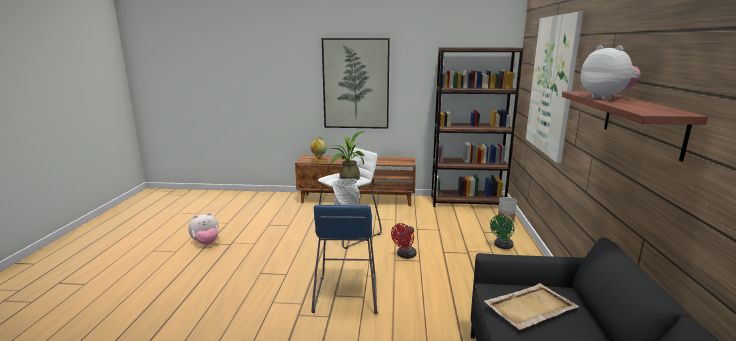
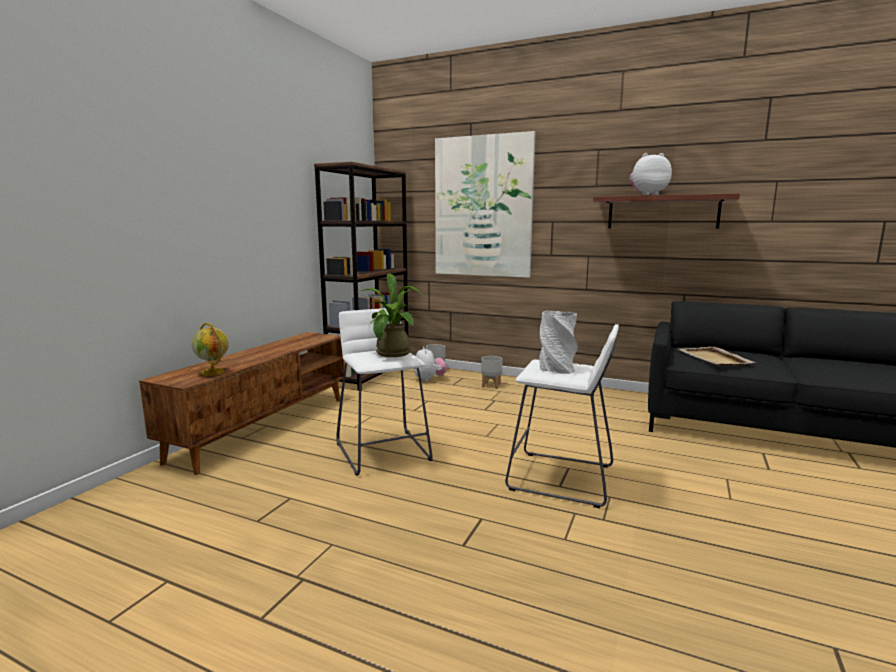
camera: 70 degrees left, 5 degrees down
(206, 243) = (255, 622): plush toy -> plush toy (429, 379)
(346, 295) = (561, 478): blue stool -> white stool
(356, 84) = (218, 218): picture -> none
(405, 256) = (480, 429): red fan -> none
(502, 246) = (491, 385): green fan -> grey planter

